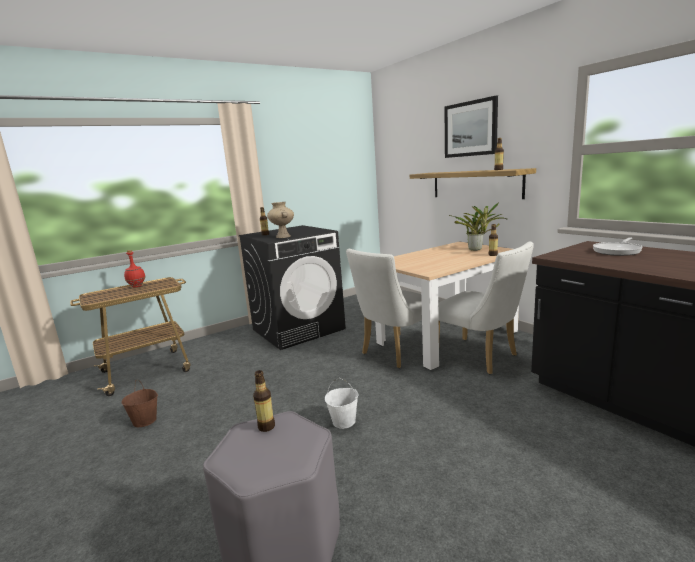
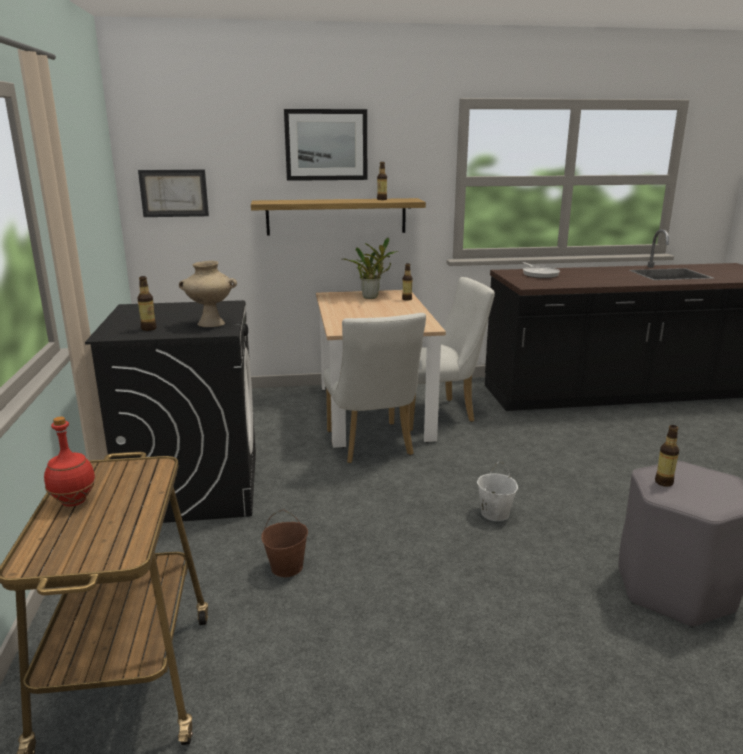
camera: 65 degrees left, 5 degrees up
(145, 421) = (351, 684): brown bucket -> brown bucket (287, 567)
(395, 169) = (174, 193): none -> picture

